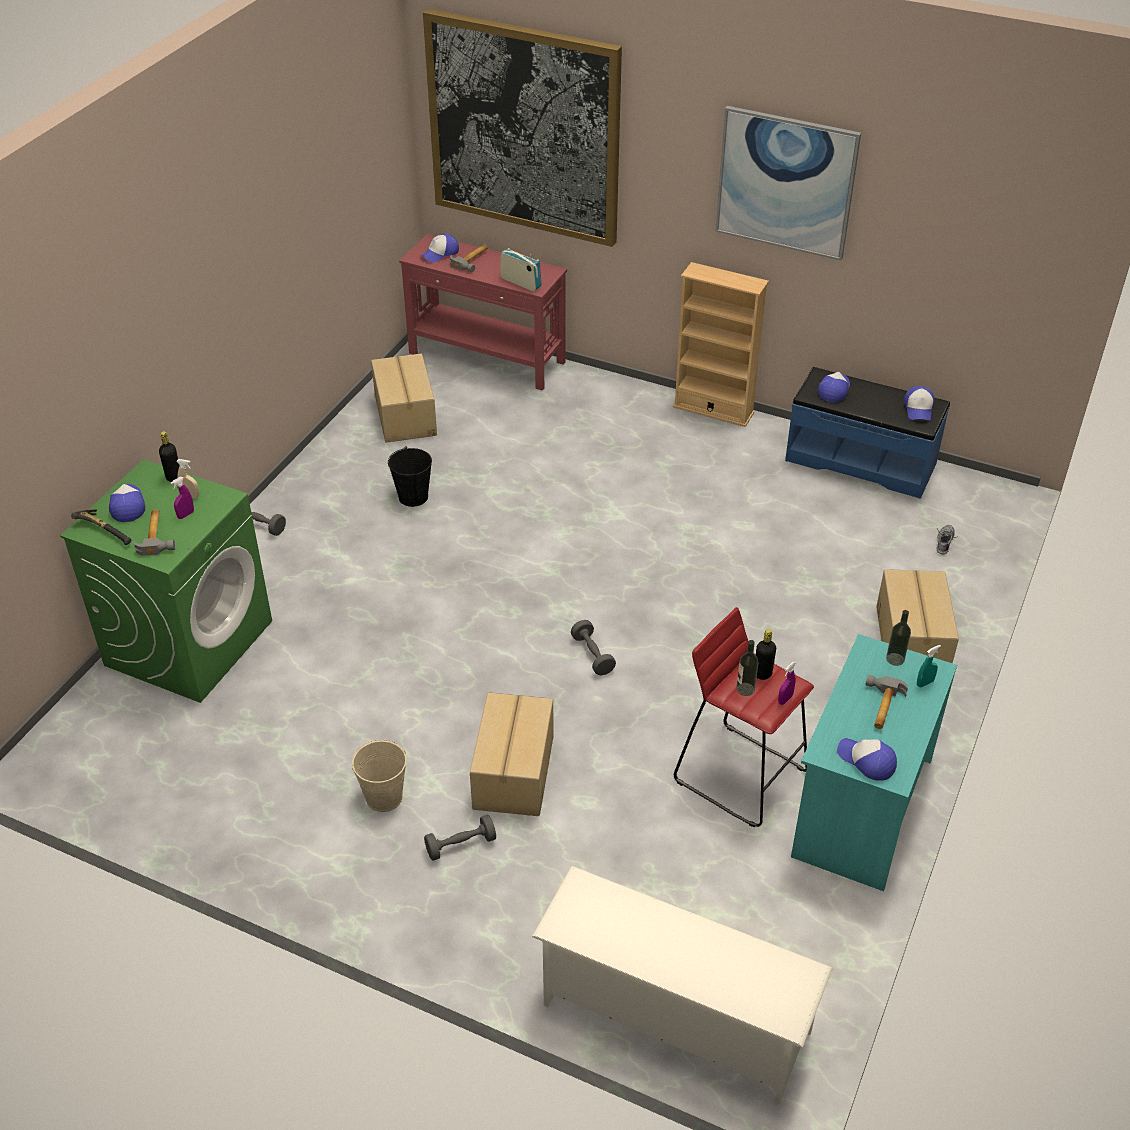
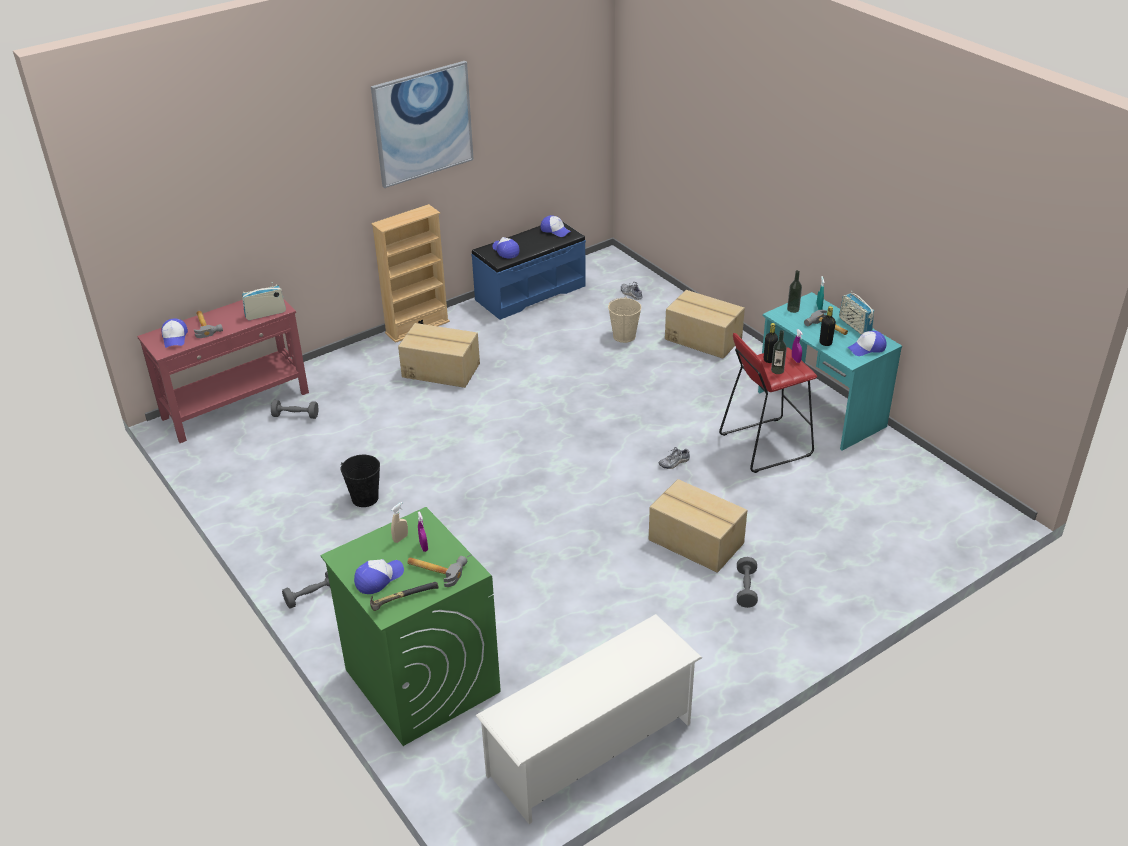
camera: 60 degrees left, 5 degrees down
(128, 505) = (378, 578): cap -> cap turned 120 degrees clockwise
(173, 477) = (365, 542): black bottle -> black bottle (825, 343)
(384, 797) = (676, 614): beige bucket -> beige bucket (624, 336)
(406, 415) = (259, 470): cardboard box -> cardboard box (441, 370)
(524, 128) = (210, 189): picture -> none
(592, 655) = (613, 467): grey dumbbell -> grey dumbbell (295, 416)
(640, 703) = (674, 462): none -> shoe
(673, 1018) = (937, 541): white shoe rack -> white shoe rack (591, 749)
(911, 733) = (854, 326): none -> radio

